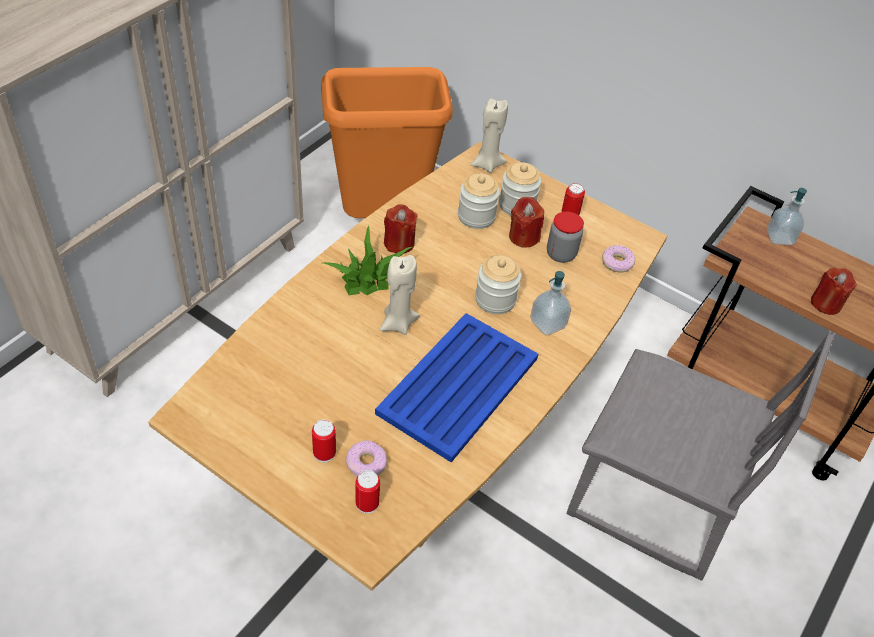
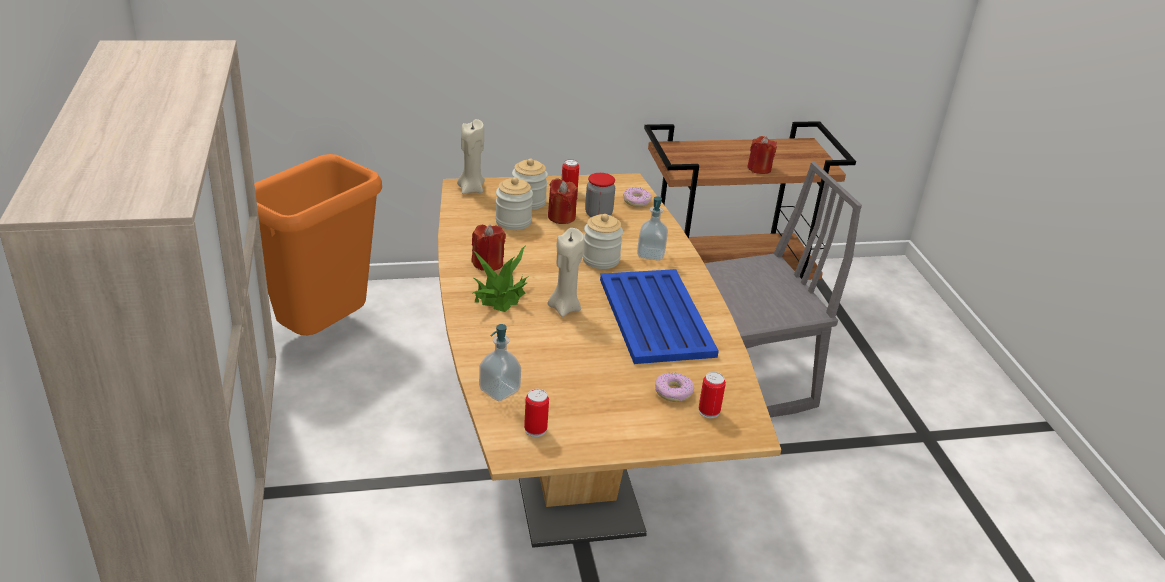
camera: 45 degrees left, 15 degrees down
(324, 453) = (640, 405): can -> can (535, 429)
(779, 237) = (689, 148): soap dispenser -> soap dispenser (499, 390)

